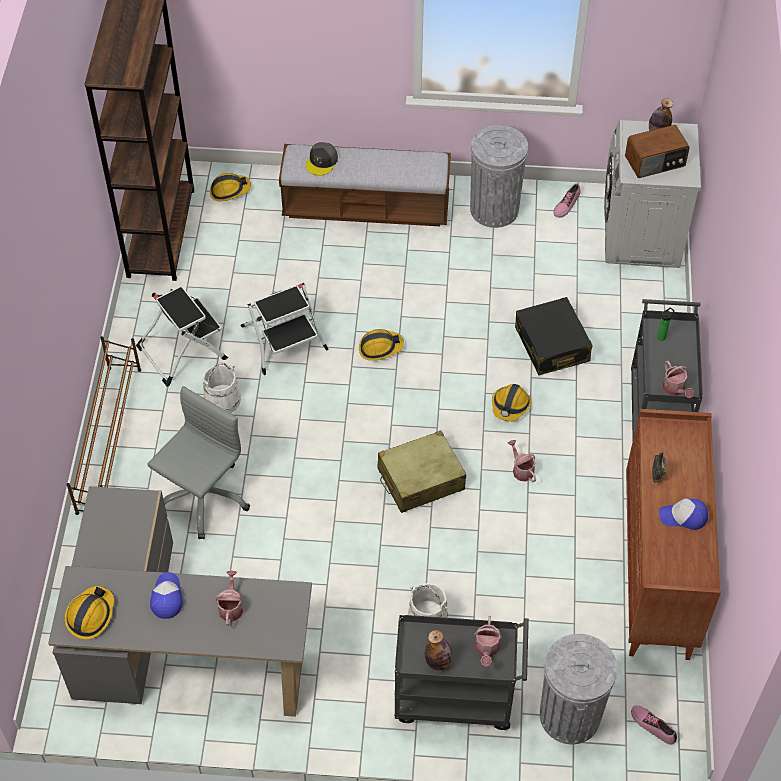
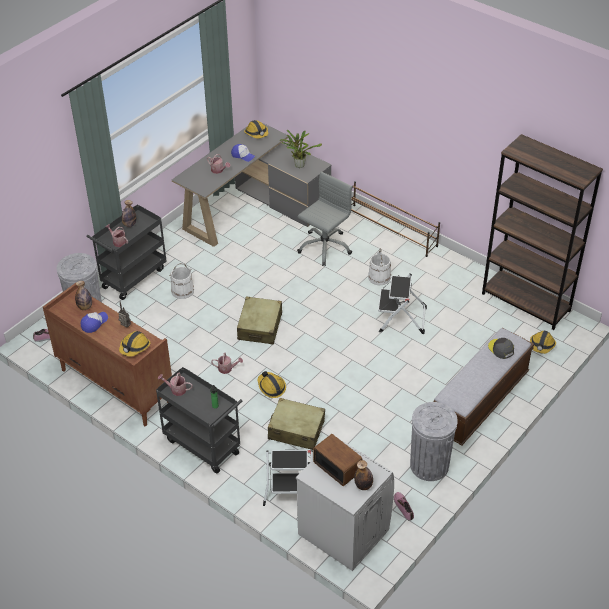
camera: 125 degrees right, 10 degrees down
(119, 528) = (298, 165): none -> potted plant
(182, 349) = (427, 277): step ladder -> step ladder (290, 485)
(203, 497) = (324, 247): grey office chair -> grey office chair turned 120 degrees counterclockwise
(380, 348) = (361, 353): hard hat -> hard hat (135, 347)
(551, 345) = (296, 430): black suitcase -> beige suitcase
(655, 162) = (337, 466): radio -> radio turned 120 degrees clockwise
(668, 549) = (85, 307): none -> bottle

